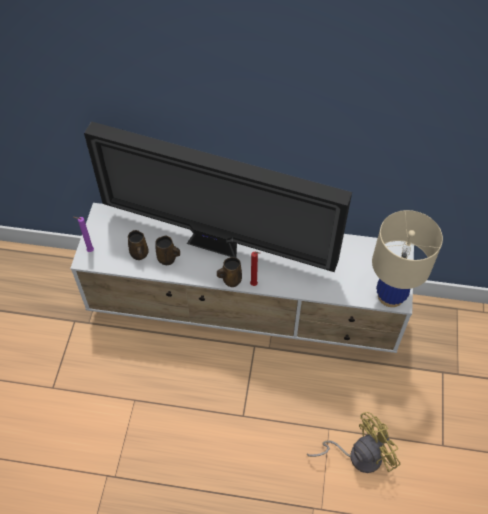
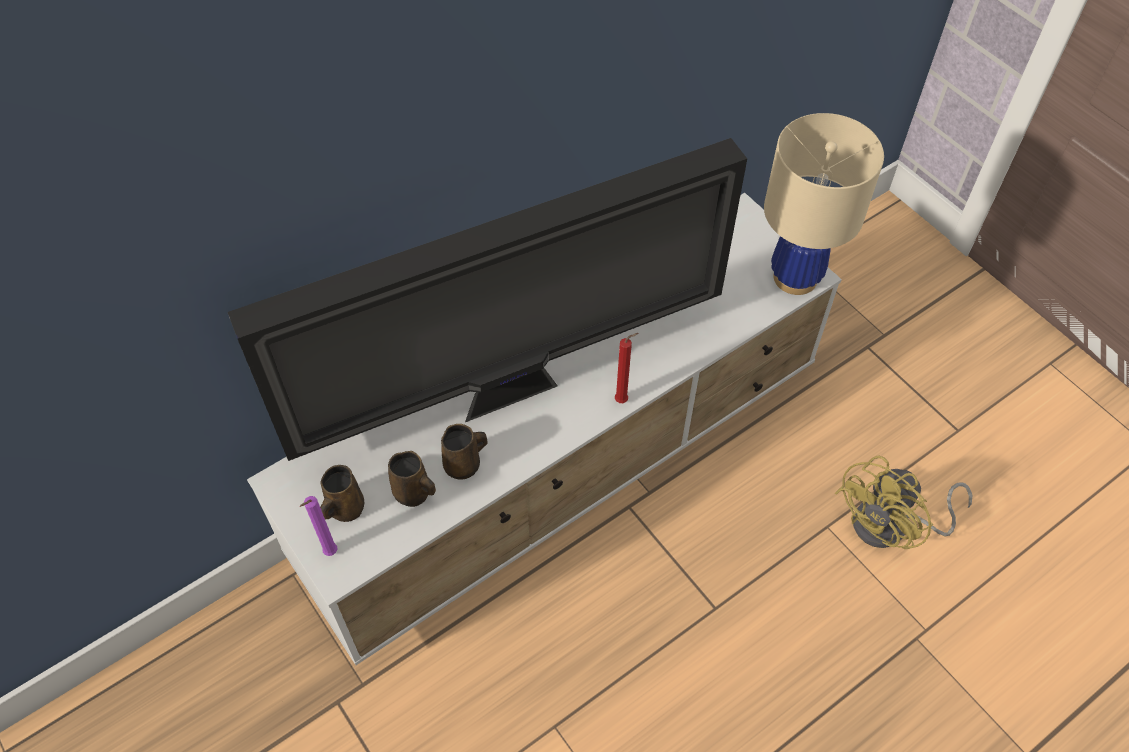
camera: 45 degrees left, 0 degrees up
(230, 280) = (585, 420): brown mug -> brown mug (345, 509)
(358, 455) = (891, 526): yellow fan -> yellow fan turned 150 degrees counterclockwise

